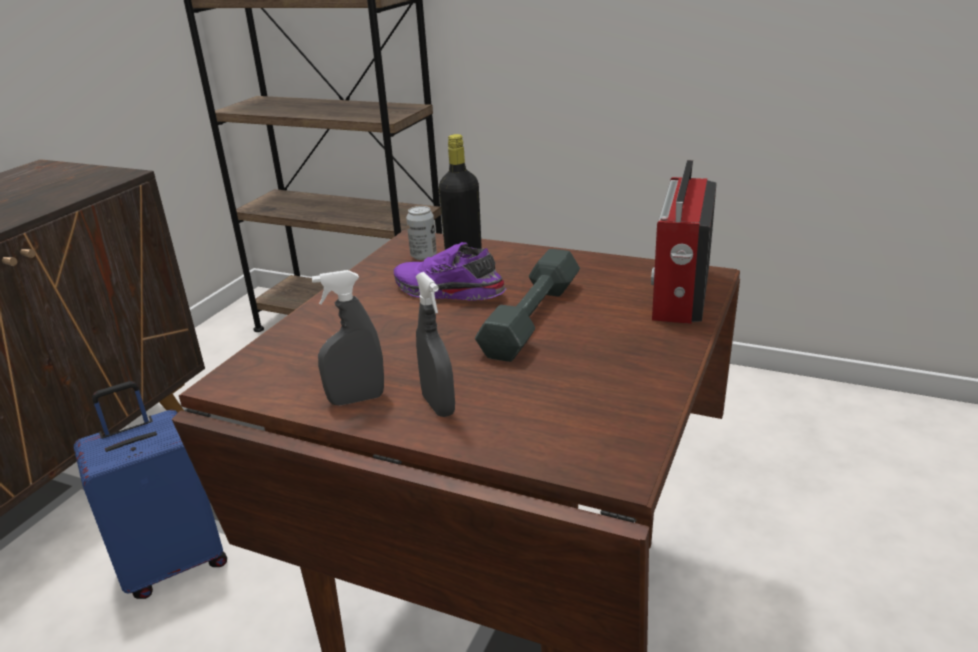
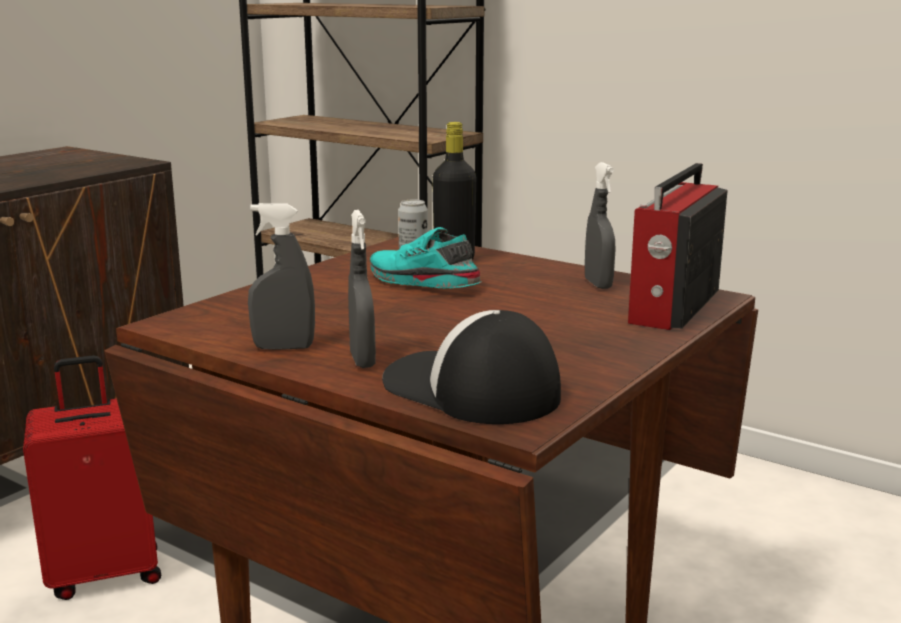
camera: 10 degrees right, 10 degrees down
(173, 563) = (105, 573): blue suitcase -> red suitcase
(447, 292) = (421, 283): purple shoe -> turquoise shoe
(531, 317) = (498, 309): grey dumbbell -> none
(554, 430) = (470, 390): none -> cap
(603, 273) = (598, 284): none -> grey spray bottle

